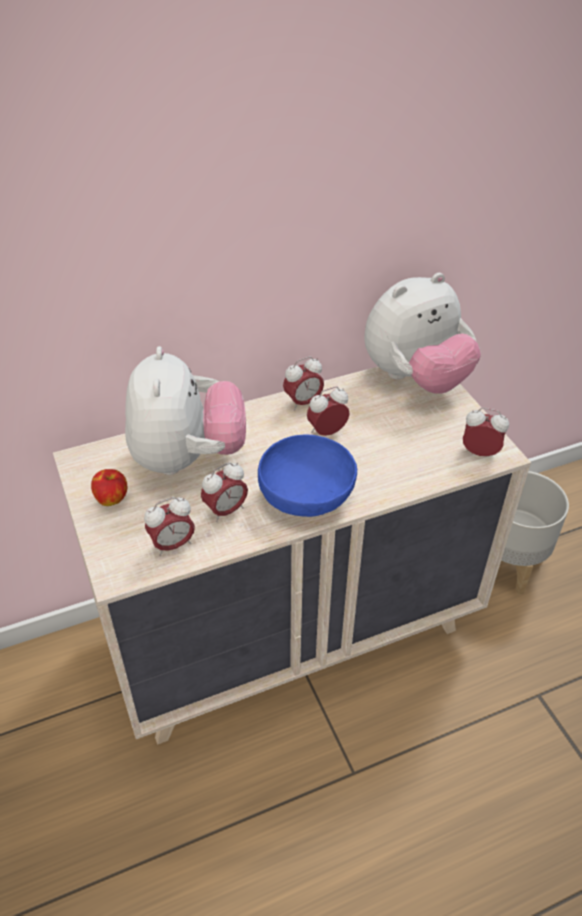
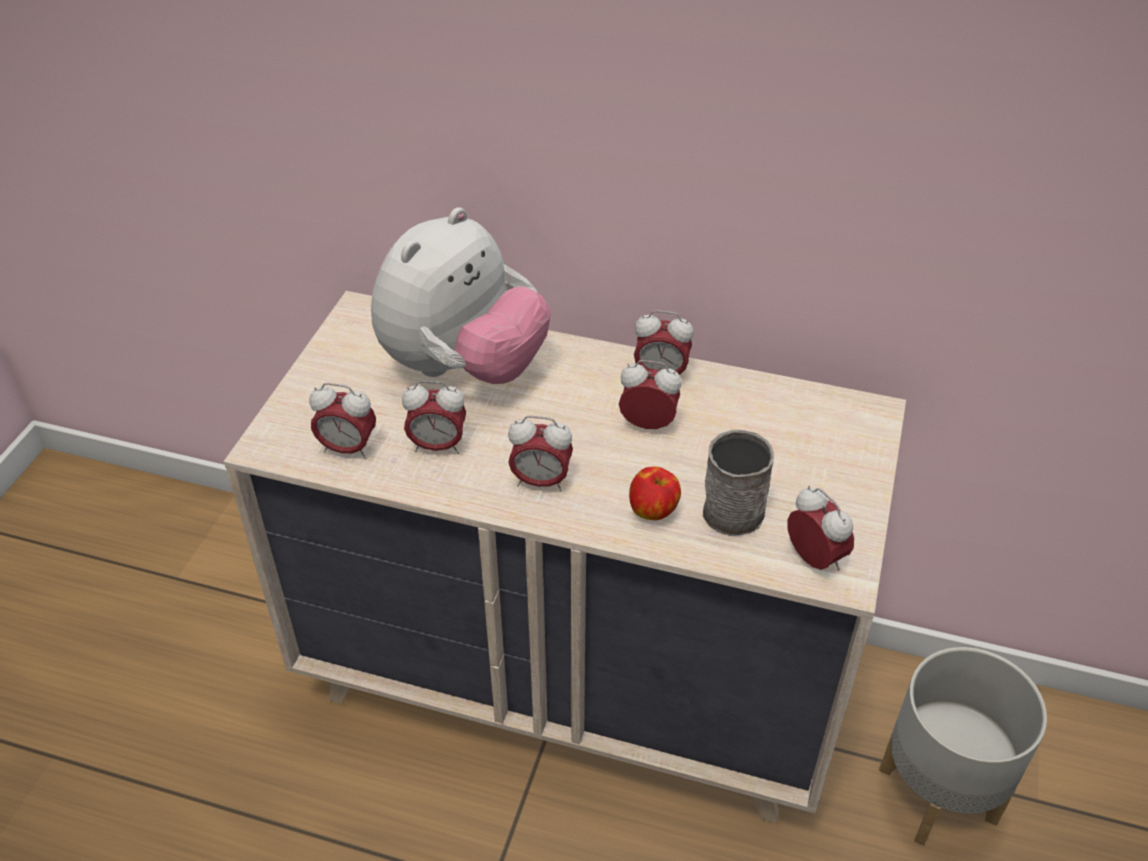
camera: 40 degrees right, 0 degrees up
(112, 499) = (346, 368): apple -> apple (653, 511)
(307, 495) = (541, 481): blue bowl -> alarm clock
(415, 379) = (840, 422): plush toy -> none
(416, 448) = (736, 505): none -> grey mug

